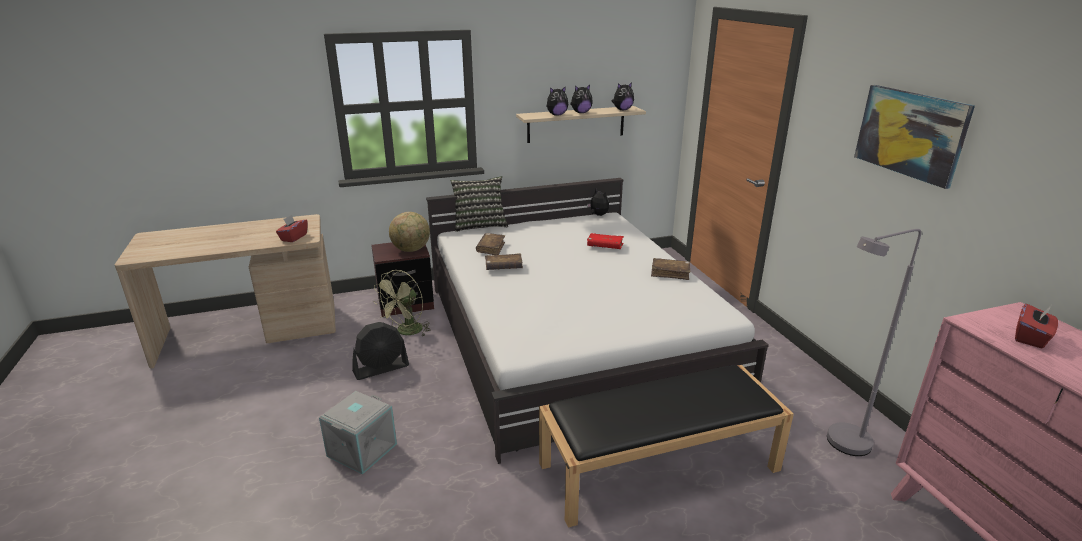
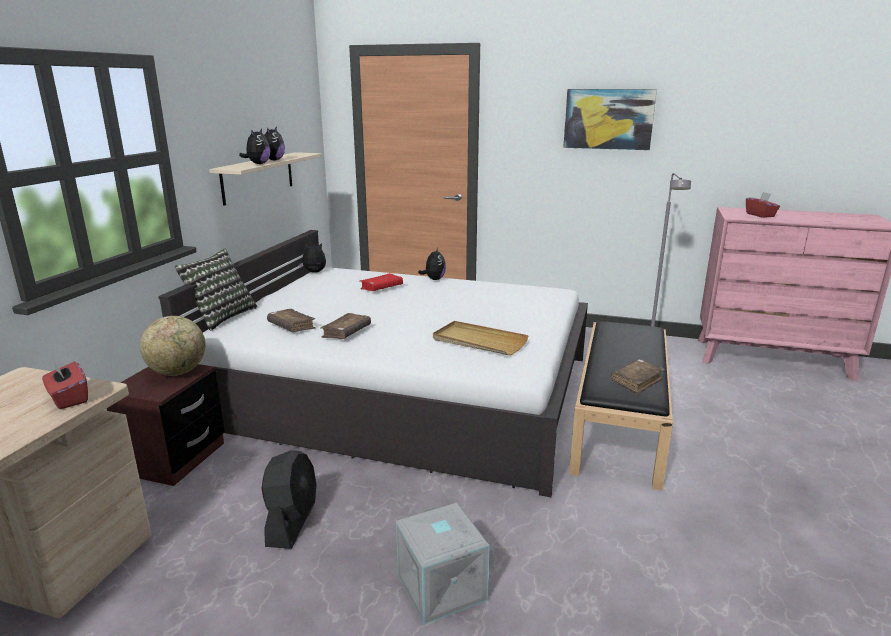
camera: 55 degrees left, 5 degrees down
(406, 332) = (242, 478): green fan -> none
(548, 316) = (479, 341): none -> beige tray
(622, 110) = (300, 154): plush toy -> plush toy (434, 279)
(670, 273) = (469, 285): brown book -> brown book (636, 381)

